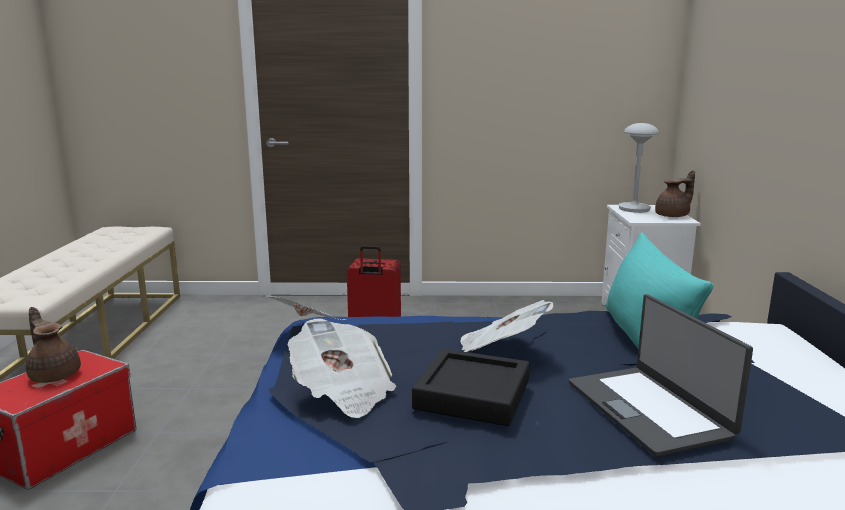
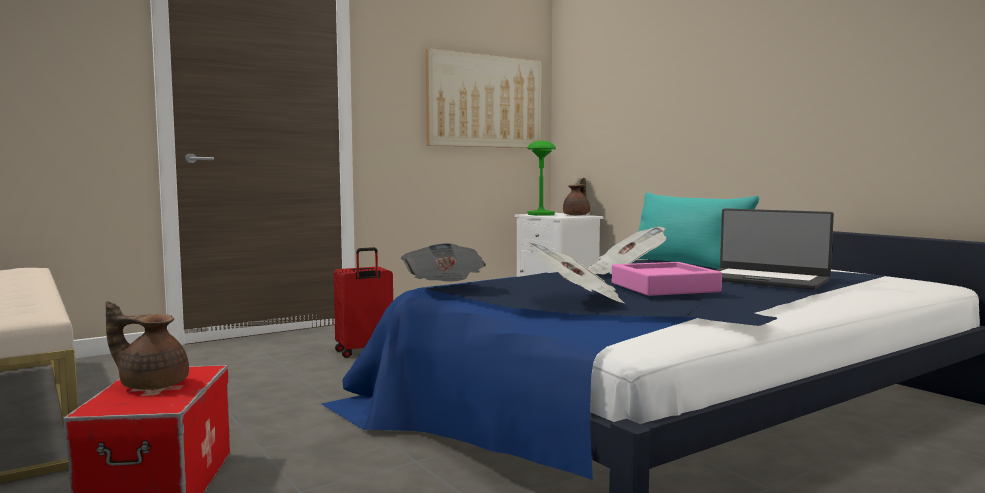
camera: 35 degrees left, 10 degrees down
(472, 395) = (664, 287): black tray -> pink tray
(585, 74) = (485, 101): none -> picture
(634, 209) = (541, 214): grey table lamp -> green table lamp

